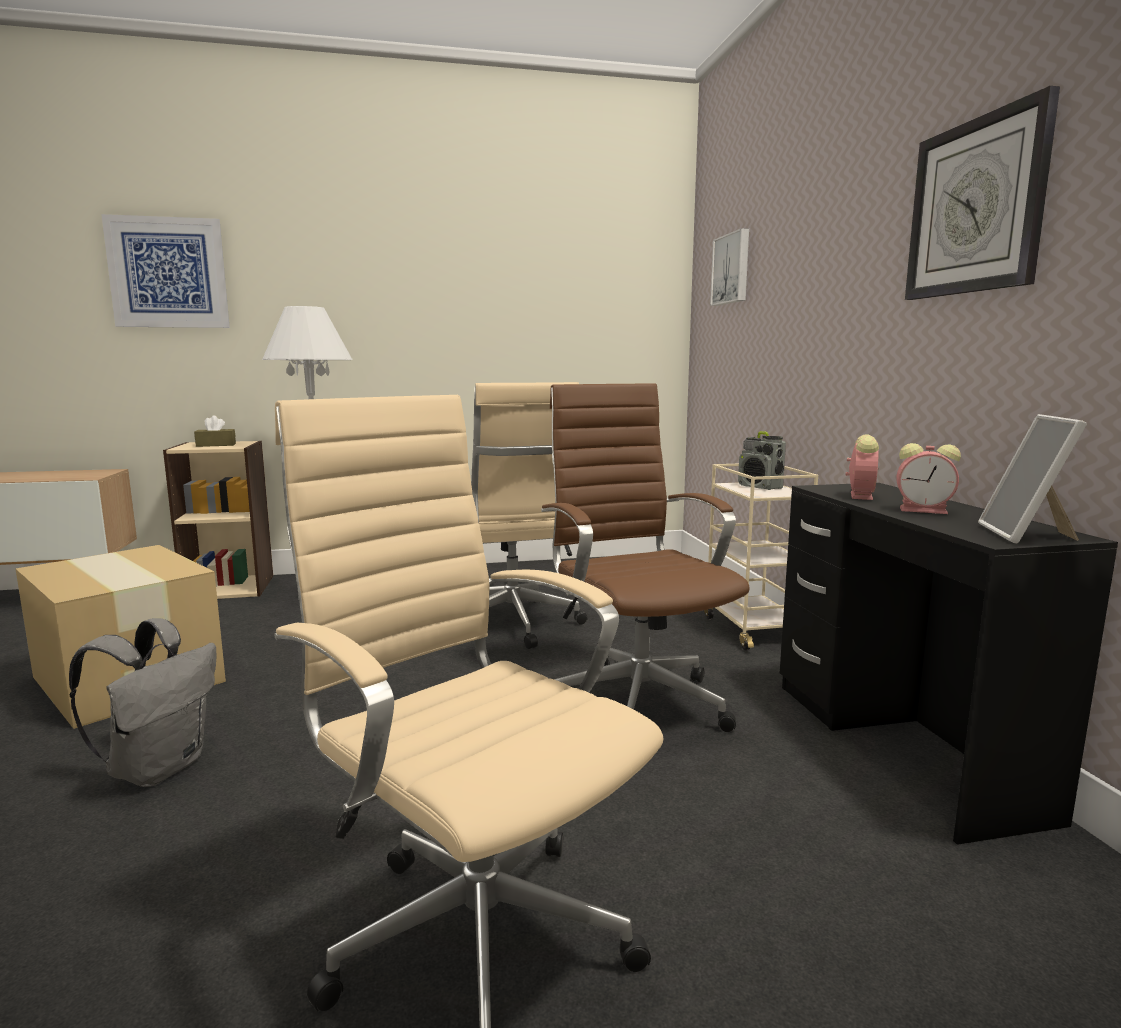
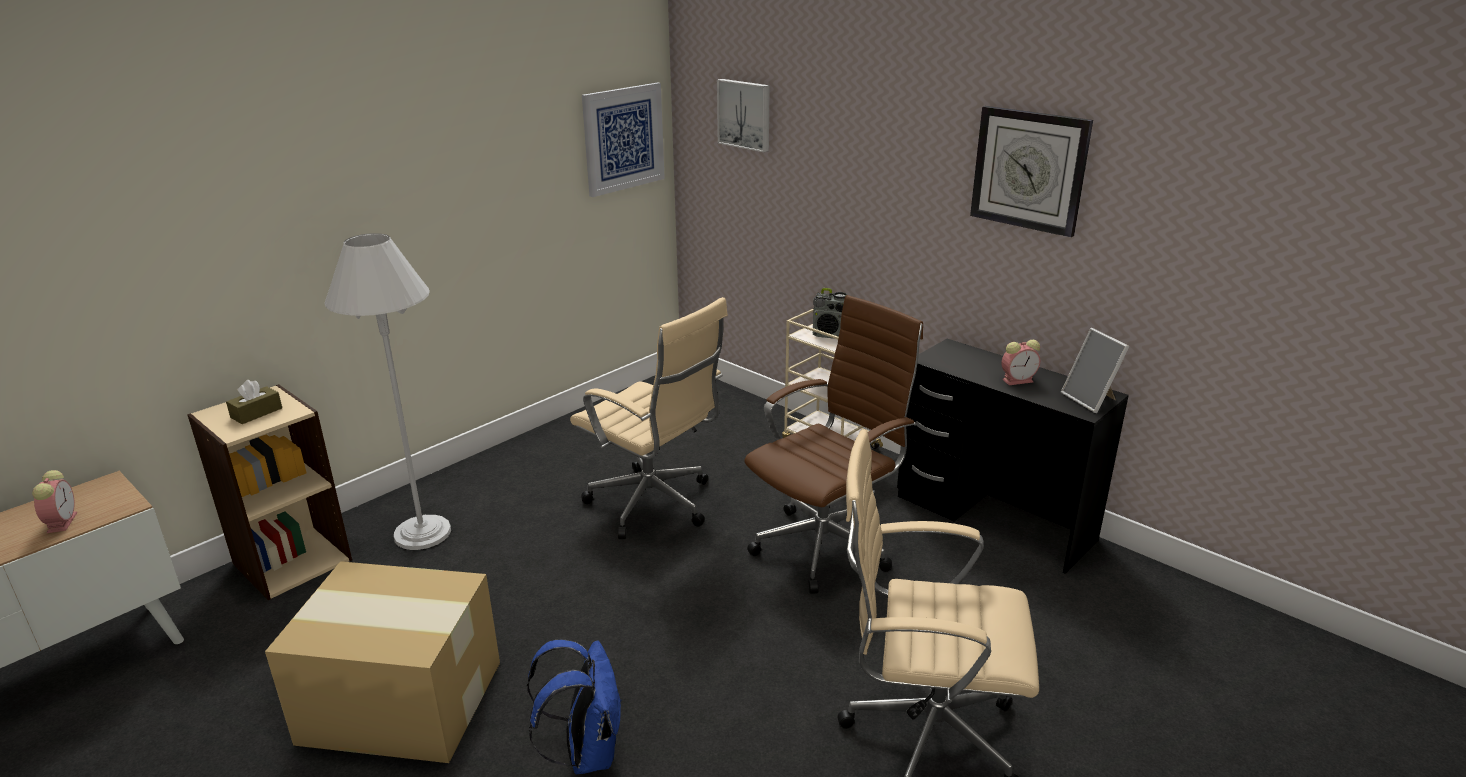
camera: 35 degrees left, 15 degrees up
(159, 767) = (586, 751): grey backpack -> blue backpack
(168, 273) = (121, 209): picture -> picture (623, 138)
(635, 701) = (827, 546): brown office chair -> brown office chair turned 105 degrees clockwise
(860, 495) = (964, 366): alarm clock -> alarm clock (62, 521)

